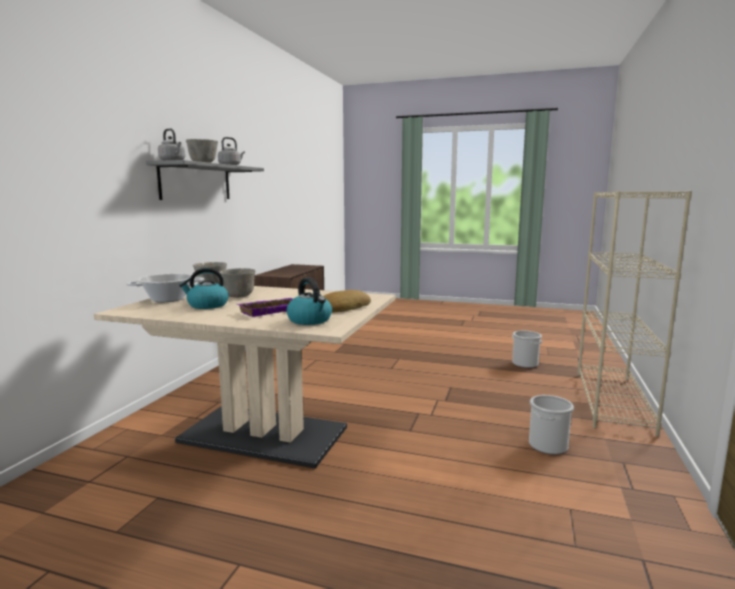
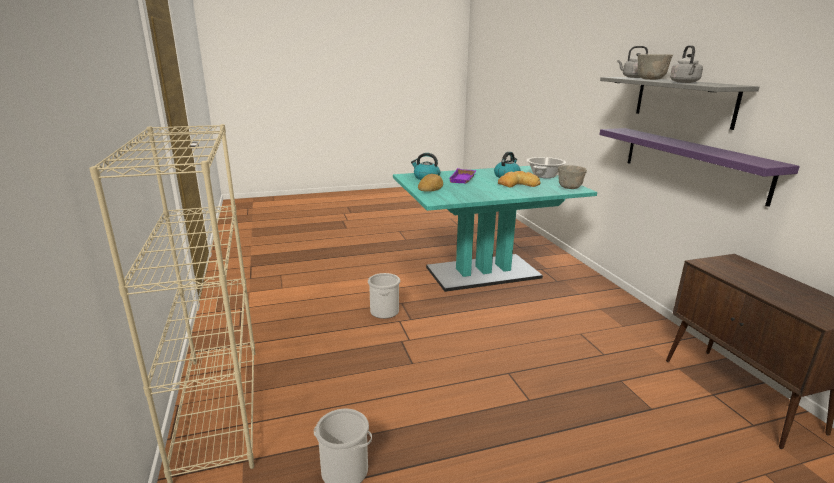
camera: 145 degrees right, 10 degrees up
(213, 230) = (691, 162): none -> purple shelf
(239, 296) = (517, 184): grey bowl -> bread
(263, 435) = (483, 273): beige dining table -> turquoise dining table
(548, 446) = (295, 322): bucket -> bucket (384, 311)

